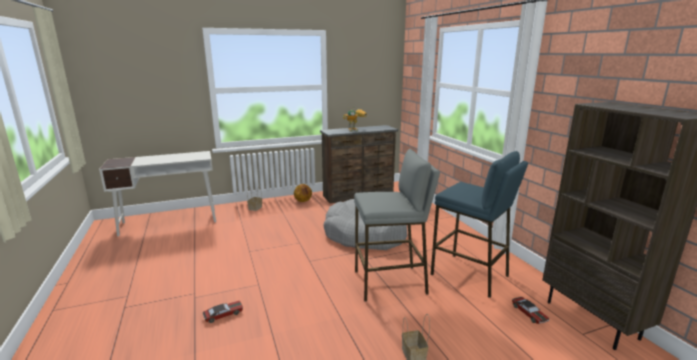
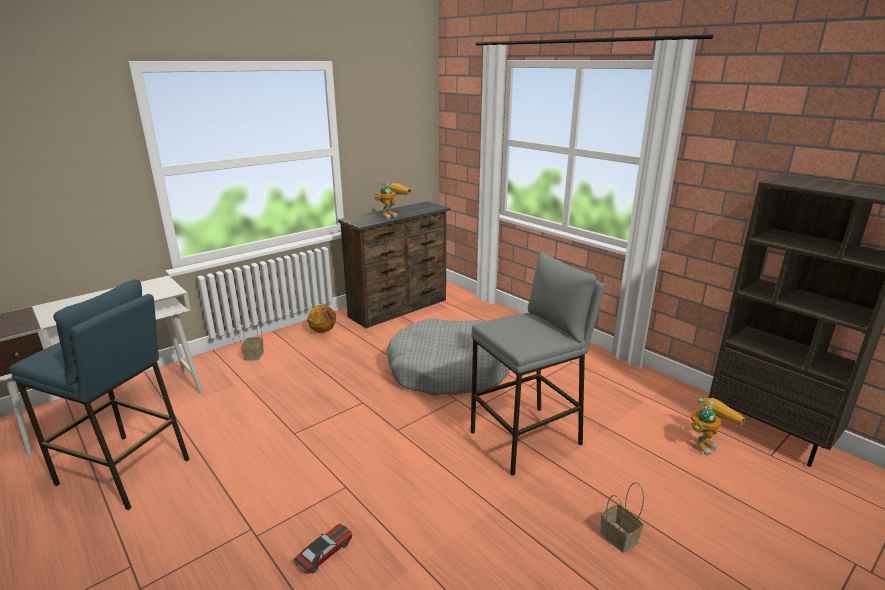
camera: 20 degrees left, 5 degrees up
(470, 275) = (613, 405): blue stool -> blue stool (125, 471)
(529, 313) = (705, 443): toy car -> toy robot

